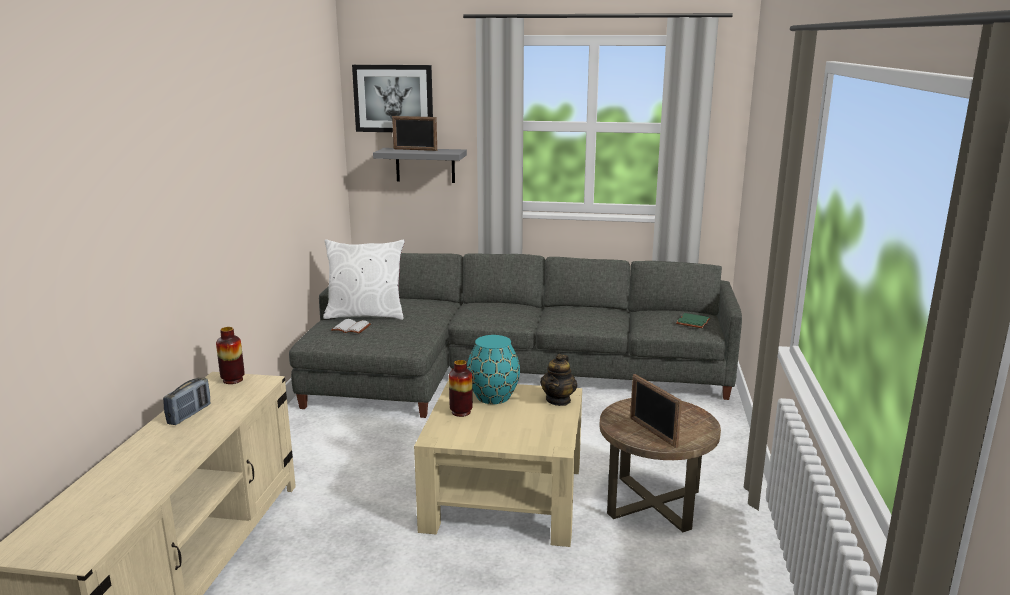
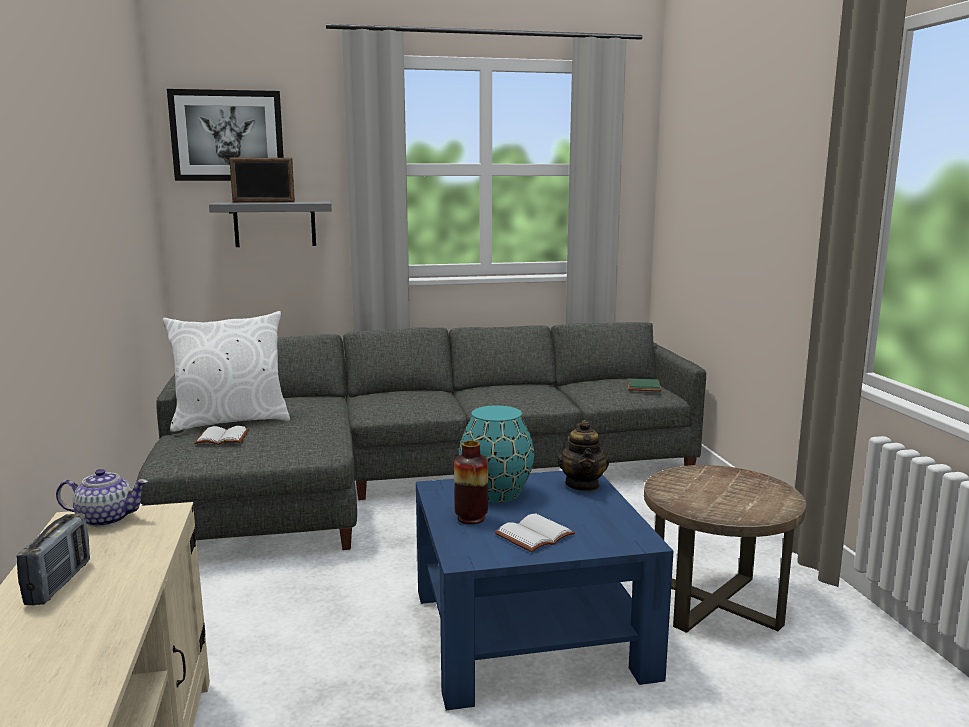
camera: 20 degrees left, 5 degrees down
(233, 380) = (105, 519): vase -> teapot
(491, 432) = (535, 536): none -> white book
(504, 496) = (529, 632): beige coffee table -> blue coffee table
(652, 432) = (729, 504): picture frame -> none

